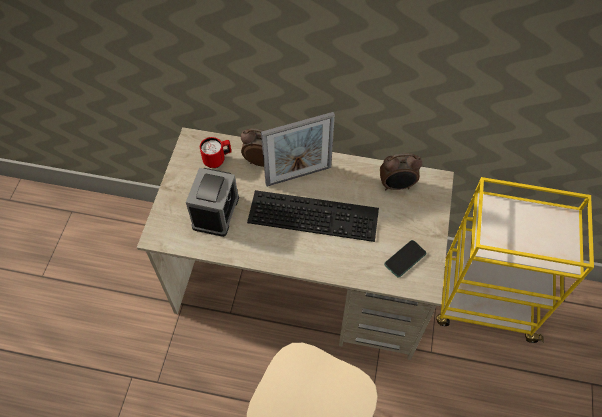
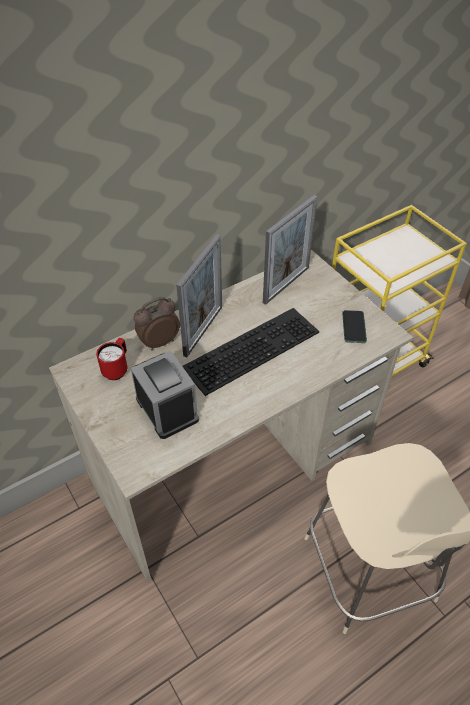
camera: 45 degrees left, 10 degrees down
(397, 186) = (286, 285): alarm clock -> picture frame

